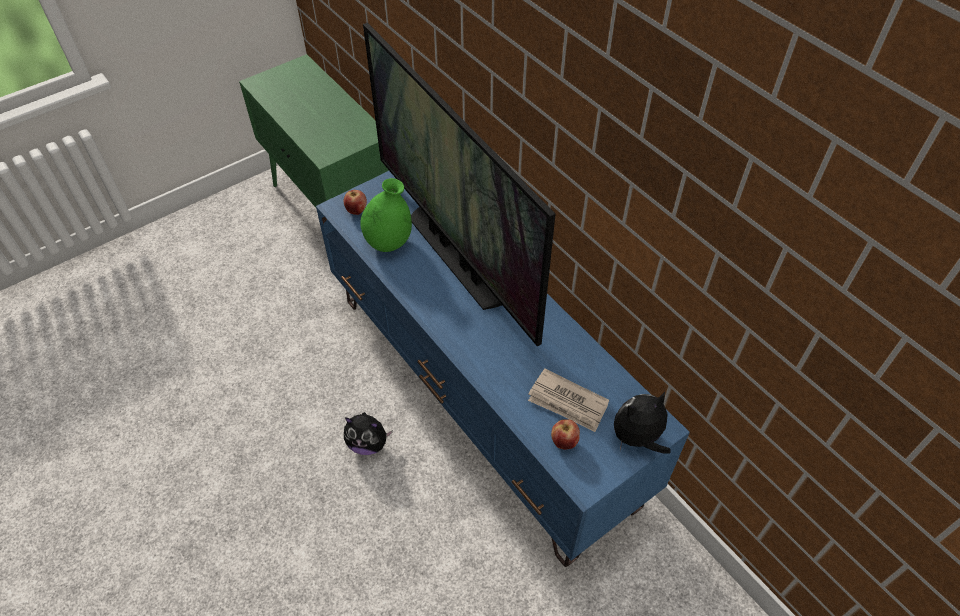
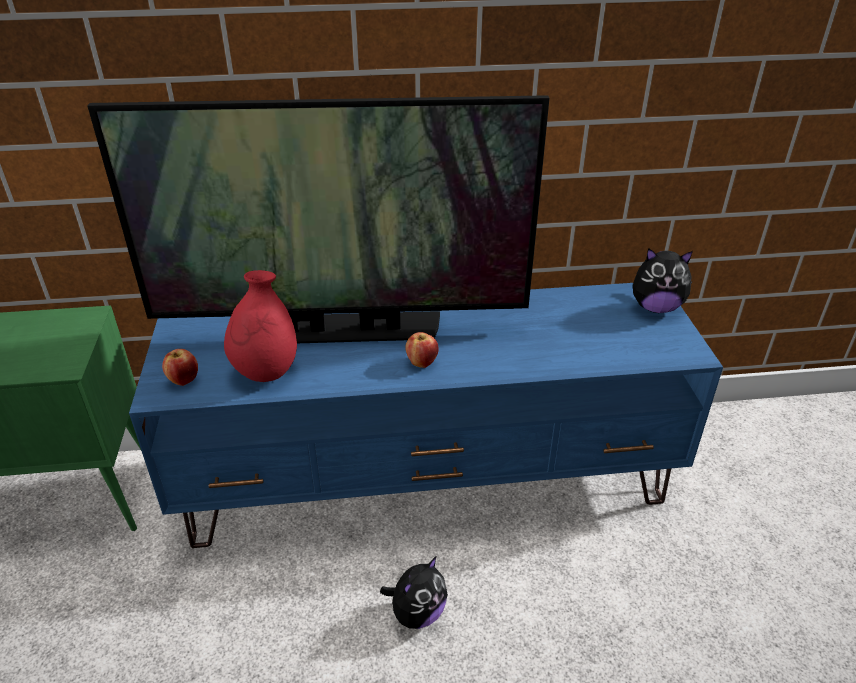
camera: 60 degrees left, 15 degrees down
(389, 242) = (266, 371): green vase -> red vase
(564, 442) = (637, 348): apple -> apple (422, 362)
(568, 403) = (592, 330): newspaper -> none
(637, 438) = (656, 307): plush toy -> plush toy turned 90 degrees counterclockwise

